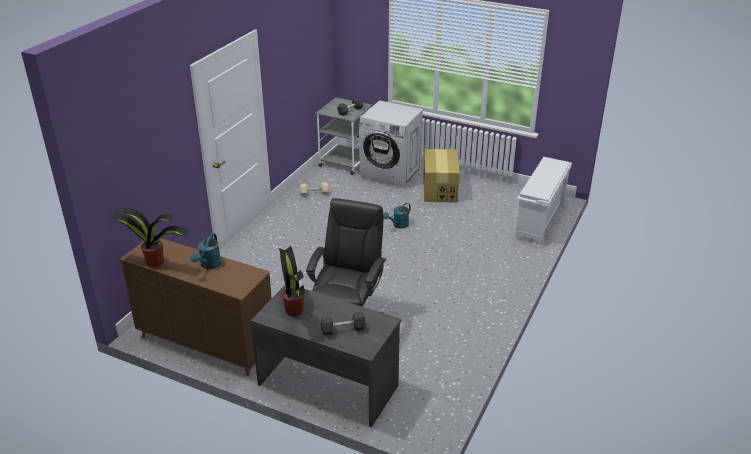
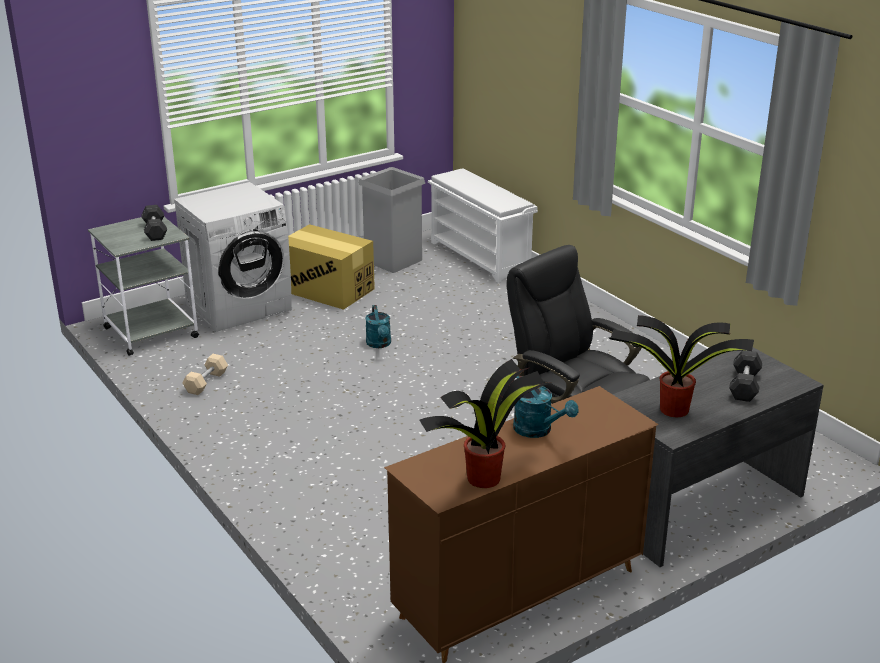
camera: 60 degrees left, 5 degrees down
(499, 196) = (393, 260): none -> grey trash can

